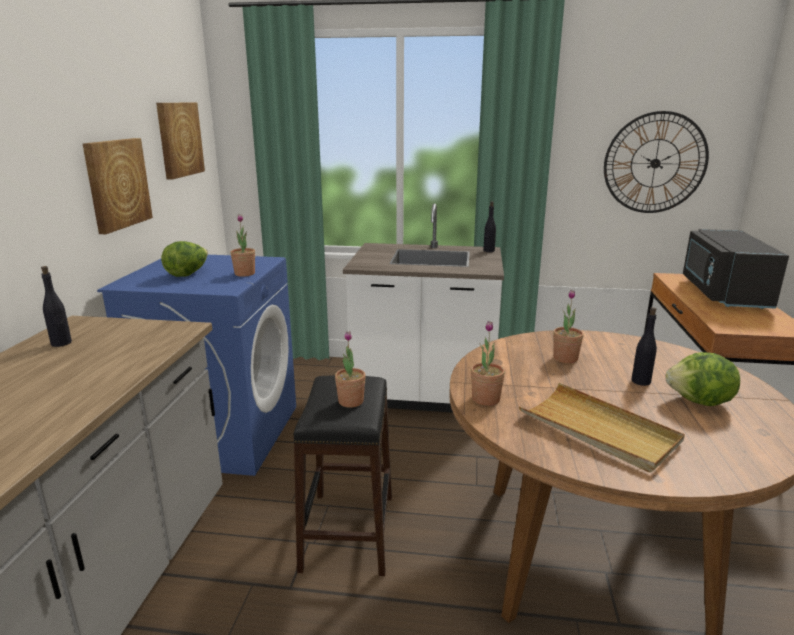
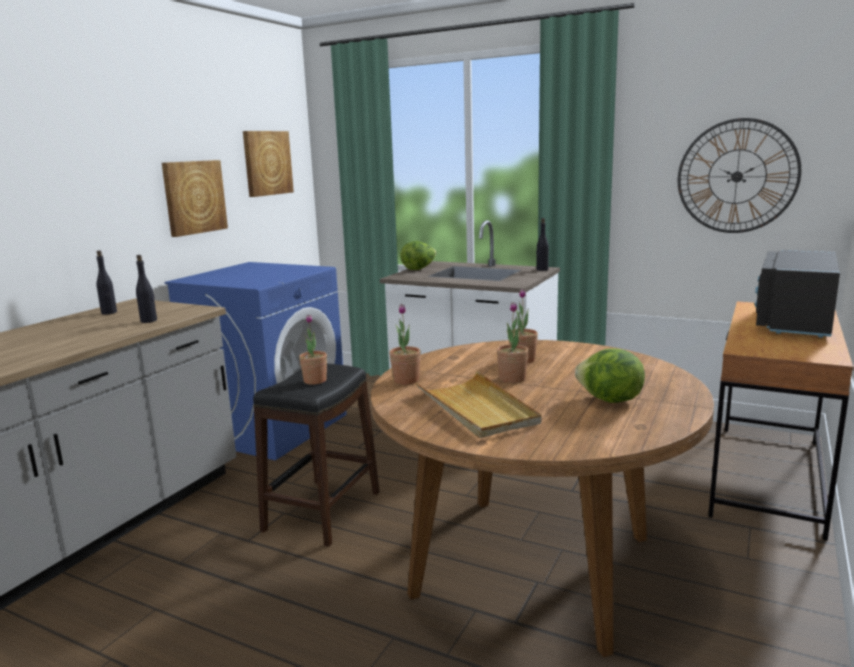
camera: 20 degrees right, 5 degrees down
(188, 274) = (241, 275): lettuce -> lettuce (419, 269)
(244, 274) = (285, 276): potted plant -> potted plant (512, 379)
(641, 381) = (573, 381): black bottle -> black bottle (149, 321)

